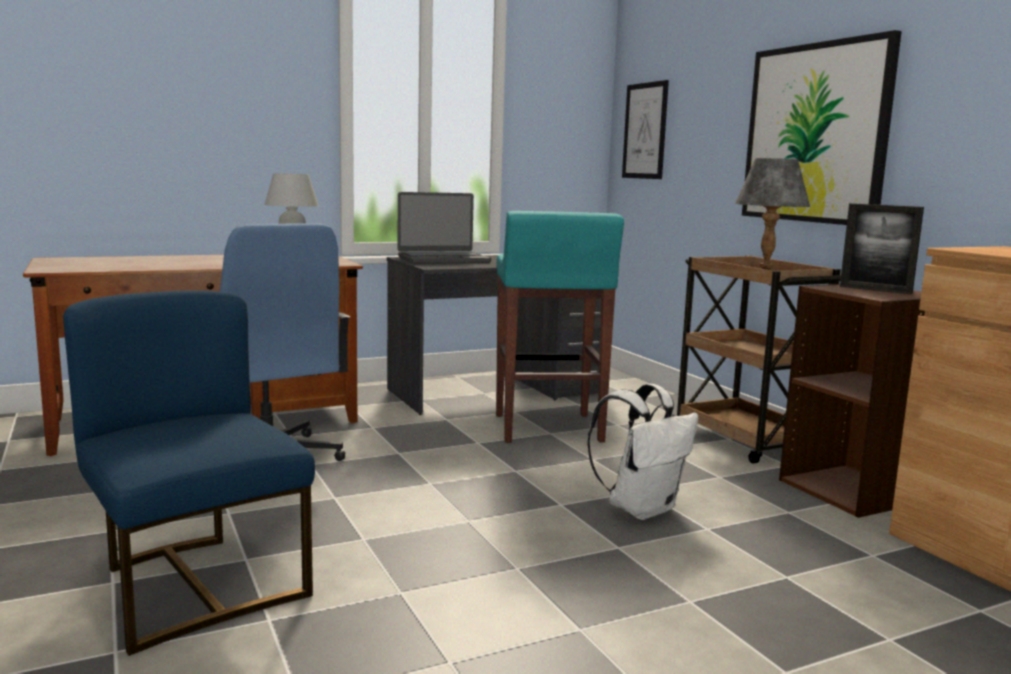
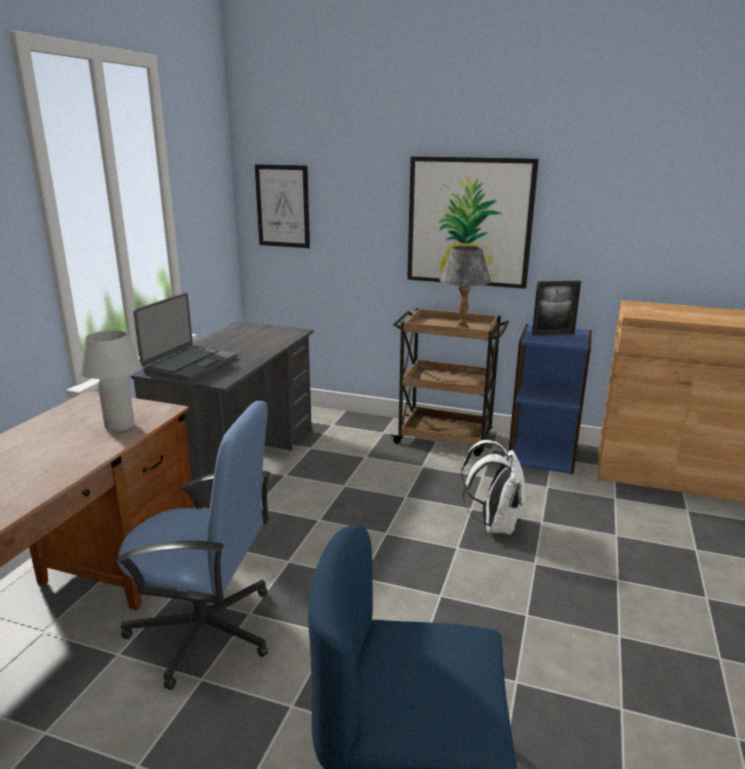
camera: 45 degrees left, 10 degrees up
(547, 429) = (336, 482): turquoise stool -> none
(853, 490) = (542, 454): brown bookcase -> blue bookcase

